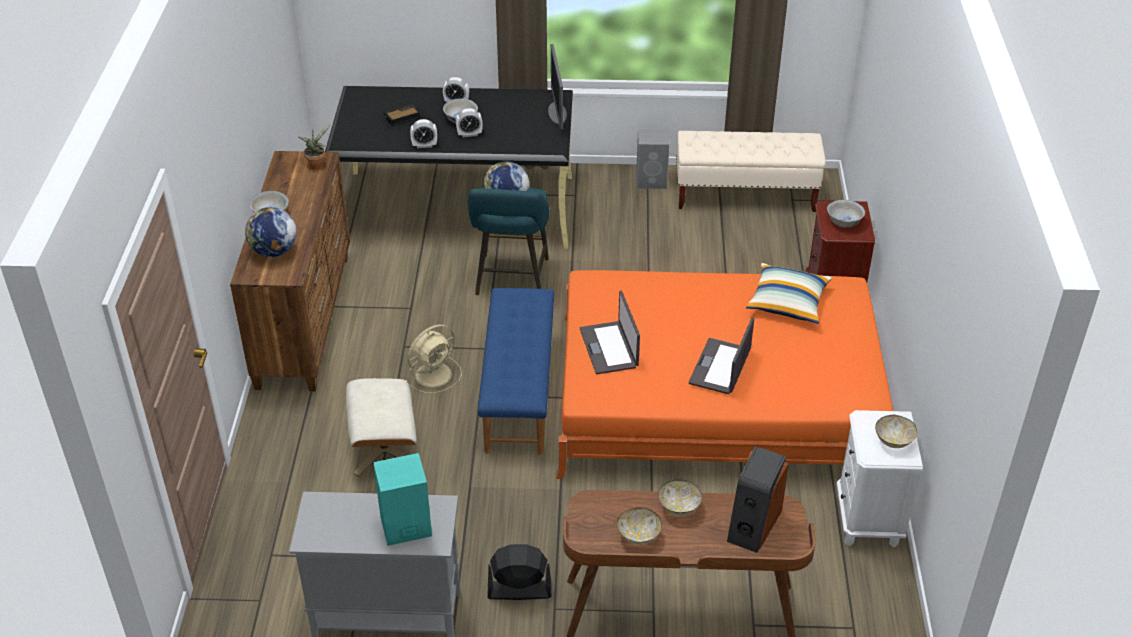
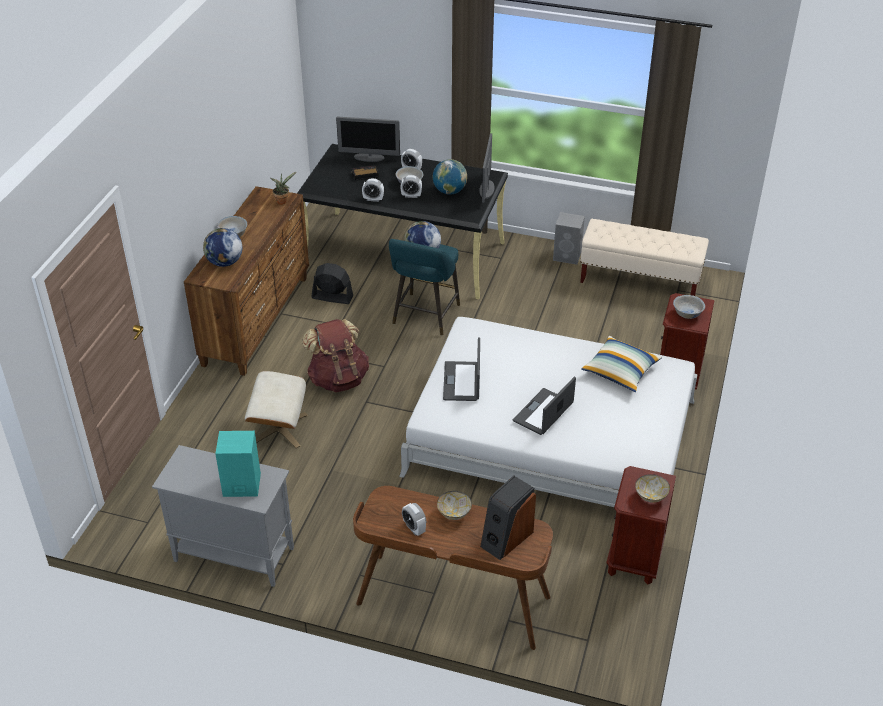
camera: 15 degrees right, 0 degrees up
(398, 96) = (369, 157): none -> monitor
(435, 374) = (338, 379): beige fan -> brown backpack
(513, 122) = (449, 191): none -> globe
(519, 590) = (338, 555): black fan -> black fan (332, 297)
(520, 392) = (397, 405): blue bench -> none
(639, 536) = (414, 528): bowl -> alarm clock
(717, 397) = (551, 437): orange bed -> white bed
(868, 519) = (634, 558): white nightstand -> brown nightstand

